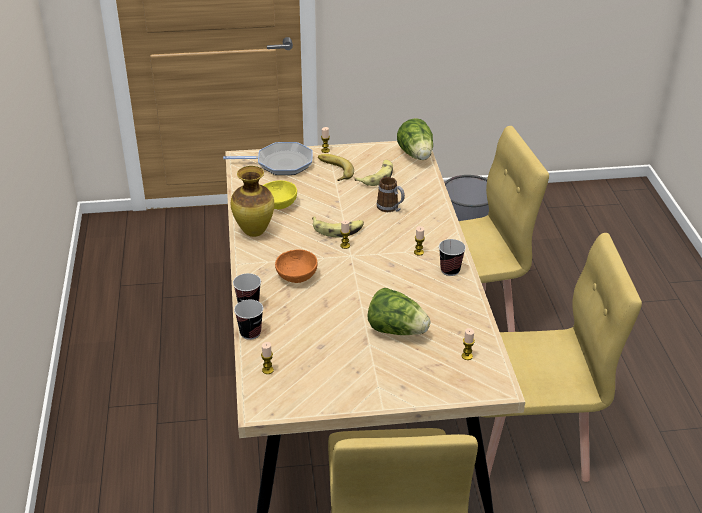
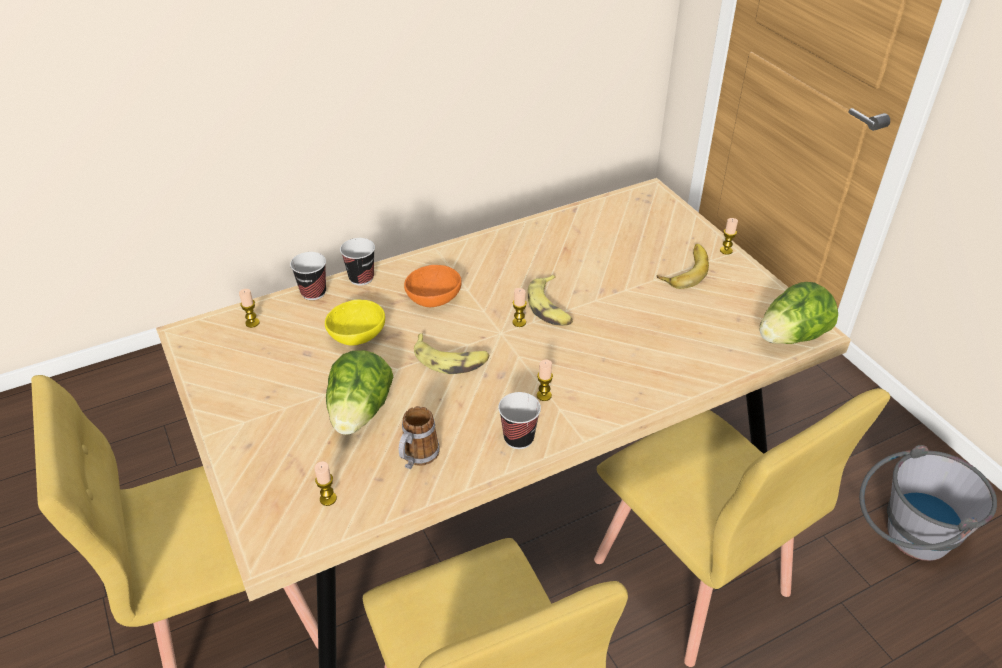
camera: 70 degrees right, 5 degrees up
(255, 232) = (504, 244): vase -> none
(278, 204) = (572, 245): yellow bowl -> yellow bowl (356, 335)
(281, 163) = (664, 224): frying pan -> none
(377, 177) = (700, 312): banana -> banana (451, 360)
(390, 208) = (632, 343): mug -> mug (417, 458)

